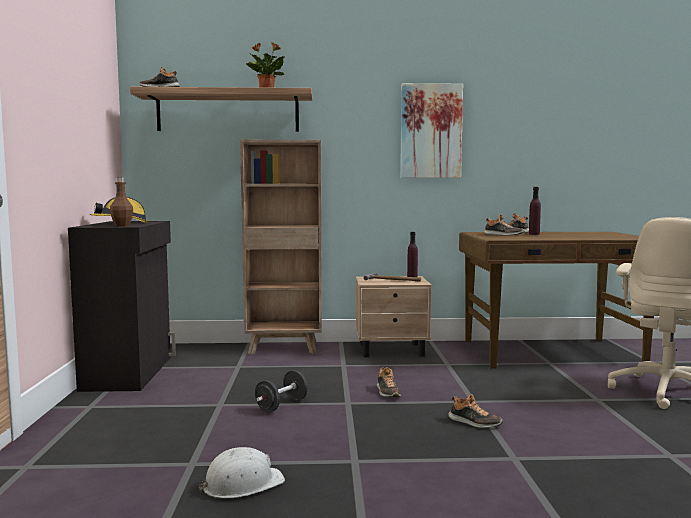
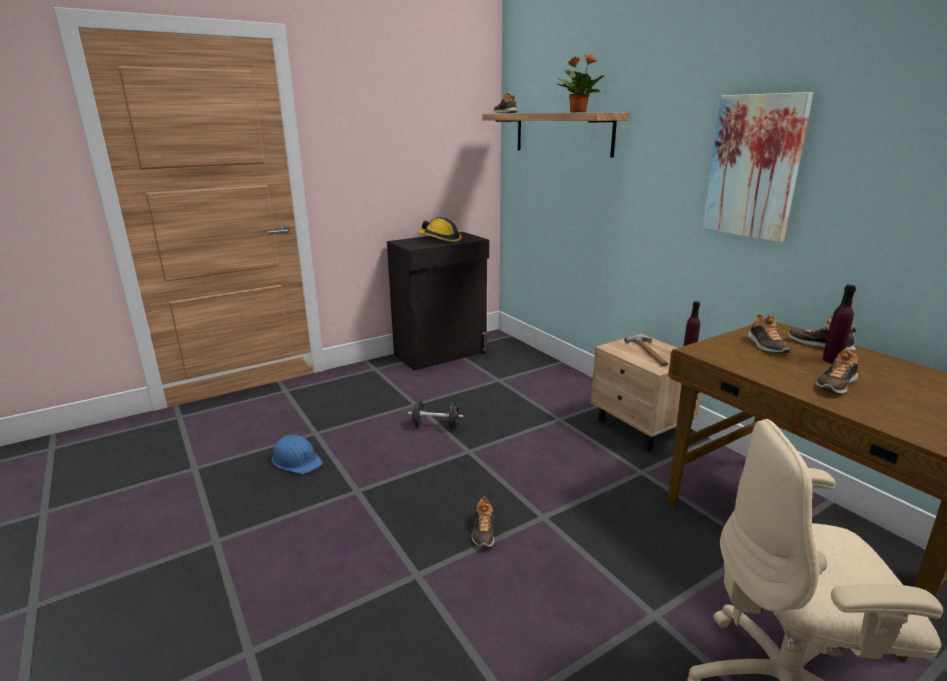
camera: 60 degrees right, 15 degrees up
(122, 226) = (414, 245): brown bottle -> none
(242, 484) = (296, 460): white hard hat -> blue hard hat
(285, 348) = (567, 380): brown bookcase -> none
(387, 392) = (513, 462): shoe -> shoe (836, 384)

